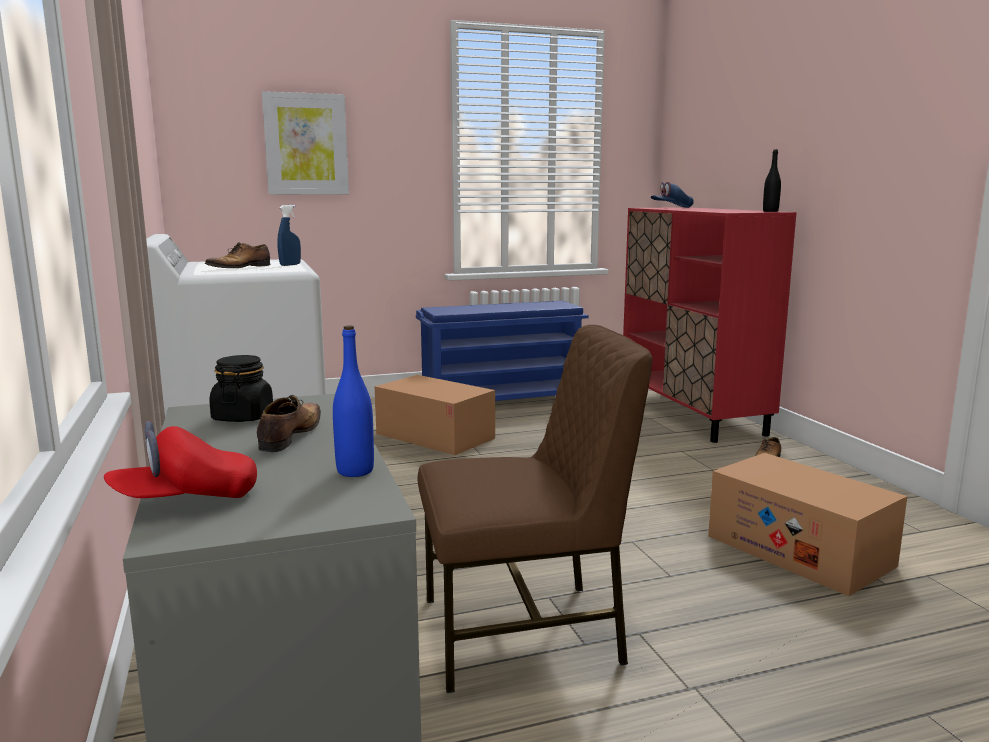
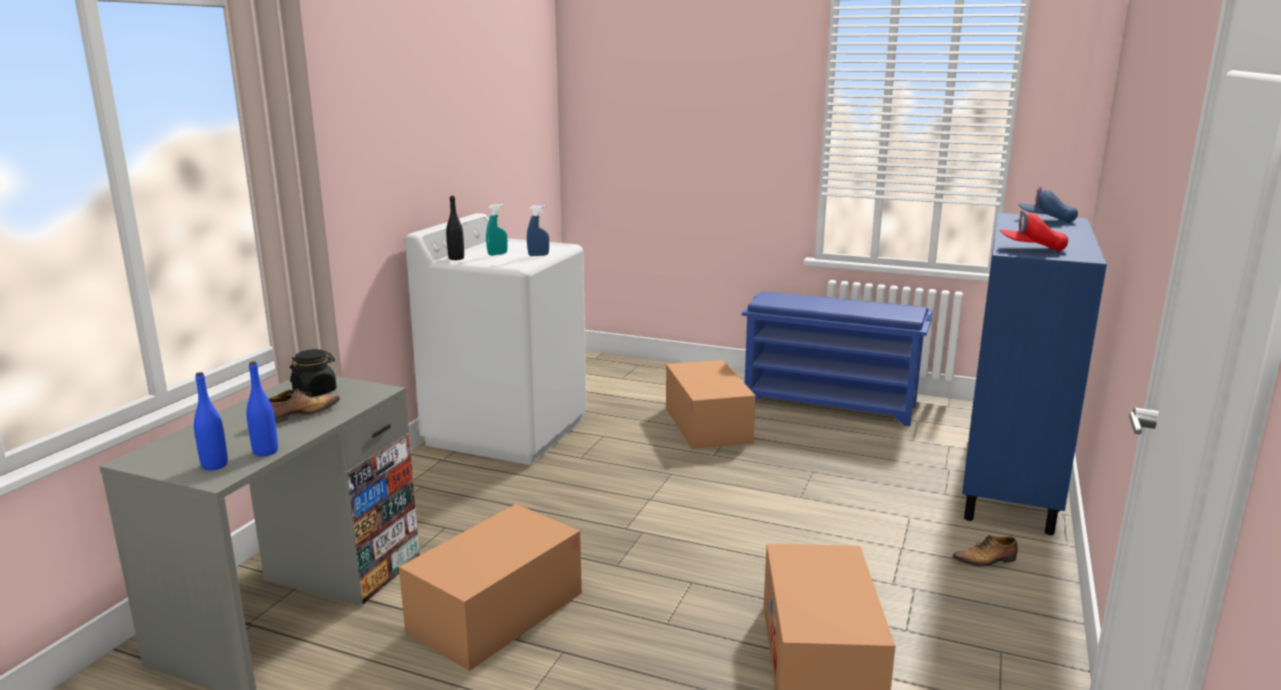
camera: 40 degrees right, 5 degrees up
(186, 500) = (177, 442): red cap -> red cap (1031, 249)
(241, 268) = (497, 254): shoe -> turquoise spray bottle
(306, 144) = (677, 119): picture -> none
(326, 500) = (214, 465): none -> blue bottle
(525, 632) = (496, 612): brown chair -> cardboard box
(692, 414) = (1009, 479): red cabinet -> blue cabinet
(770, 211) = (1077, 257): black bottle -> black bottle (456, 258)

